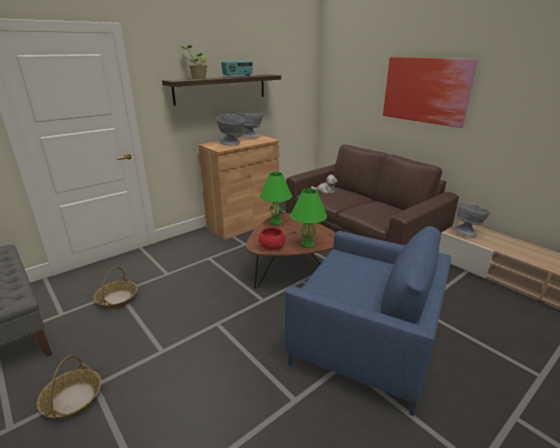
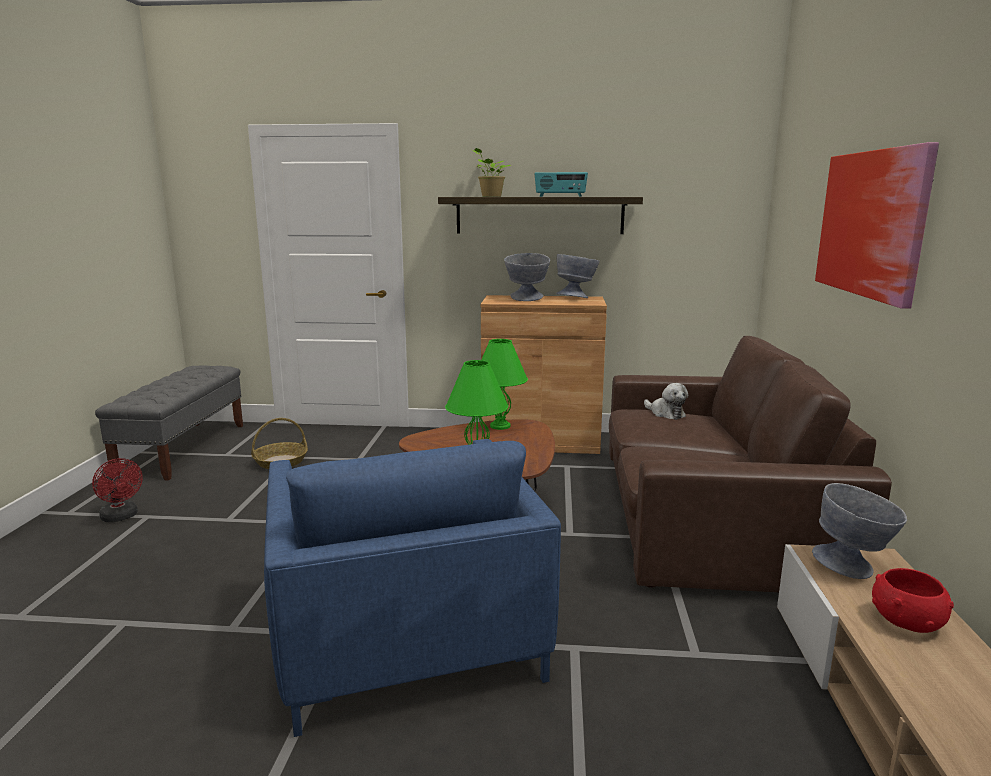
camera: 45 degrees right, 10 degrees down
(73, 399) = (121, 517): basket -> red fan
(272, 247) = (429, 446): red bowl -> red bowl (906, 621)

